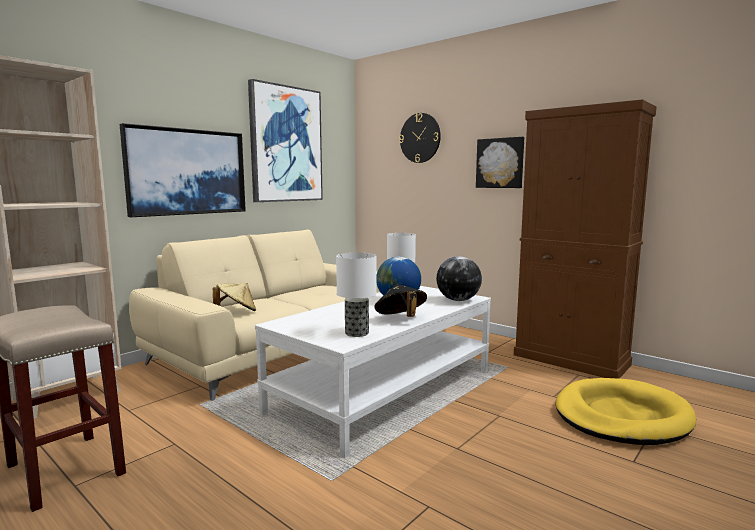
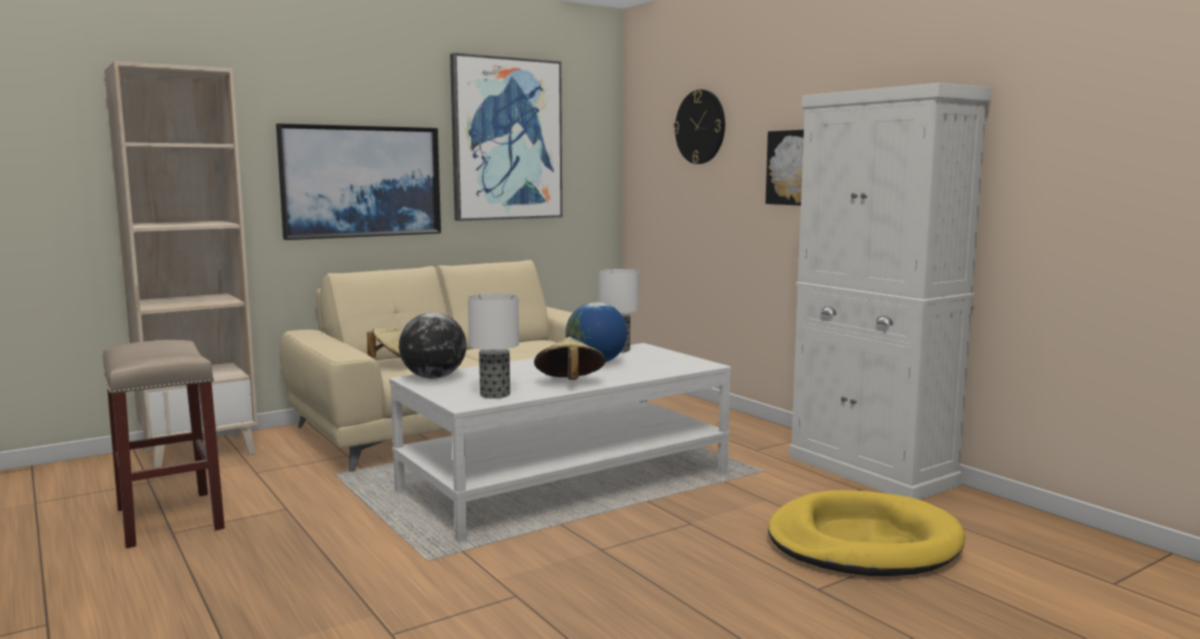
camera: 15 degrees right, 0 degrees up
(400, 319) = (569, 383): black hat -> beige hat
(458, 300) = (678, 367): globe -> globe (434, 377)
(571, 360) = (871, 471): brown cabinet -> white cabinet

